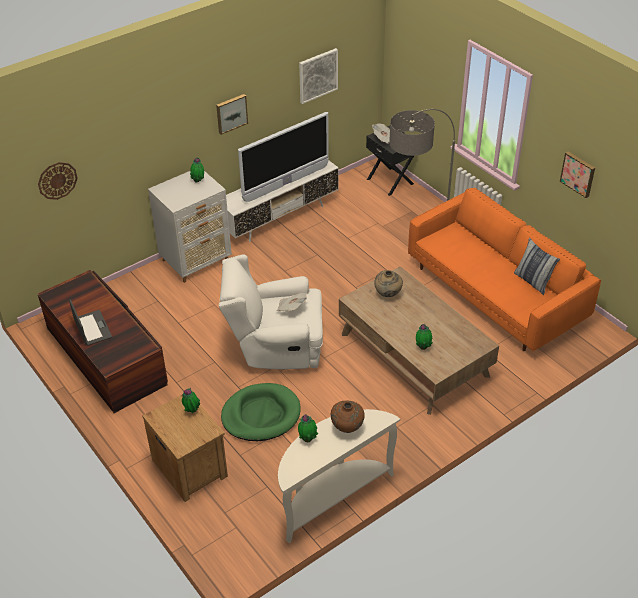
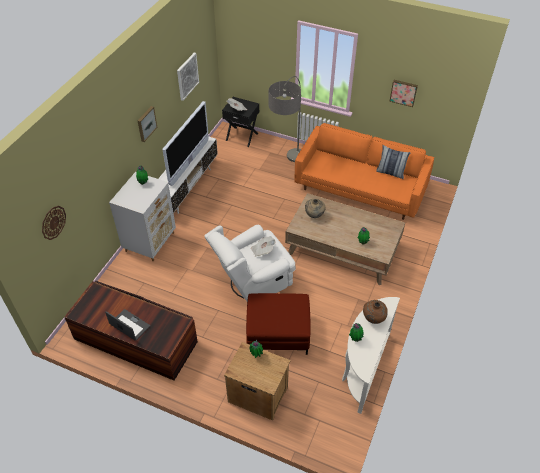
camera: 30 degrees left, 5 degrees up
(261, 415) = (277, 333): green dog bed -> red ottoman

